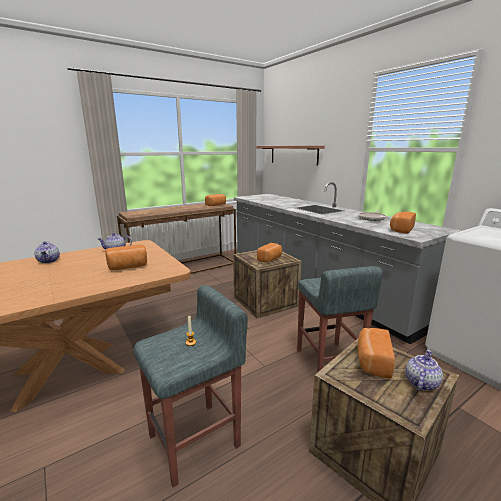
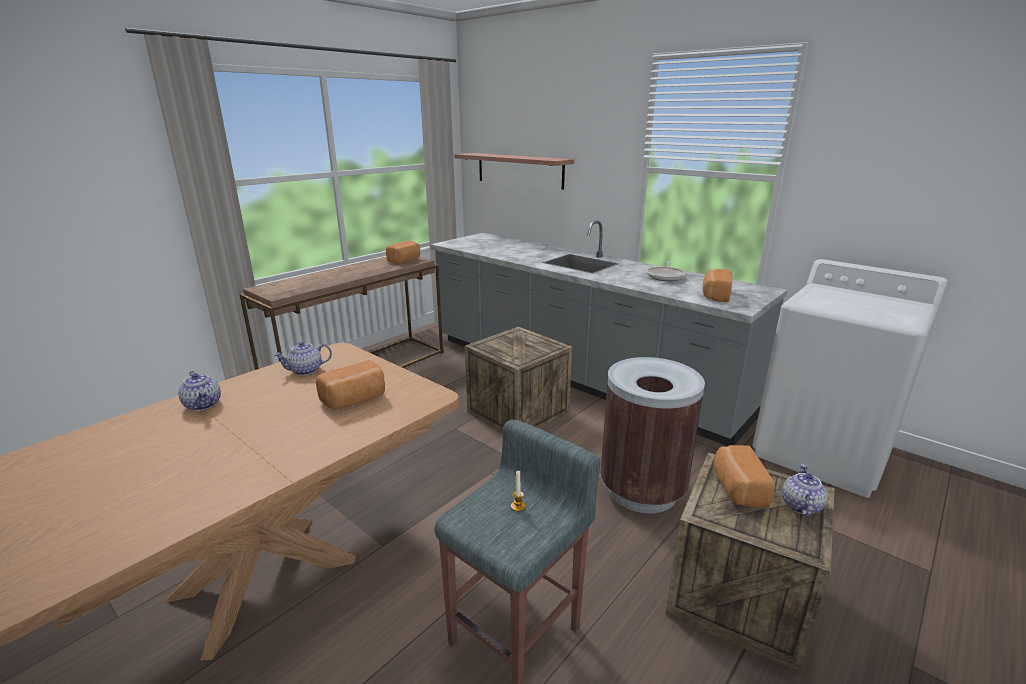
camera: 15 degrees left, 5 degrees up
(270, 259) = (526, 349): bread -> none
(328, 362) = (642, 490): grey stool -> brown trash can

